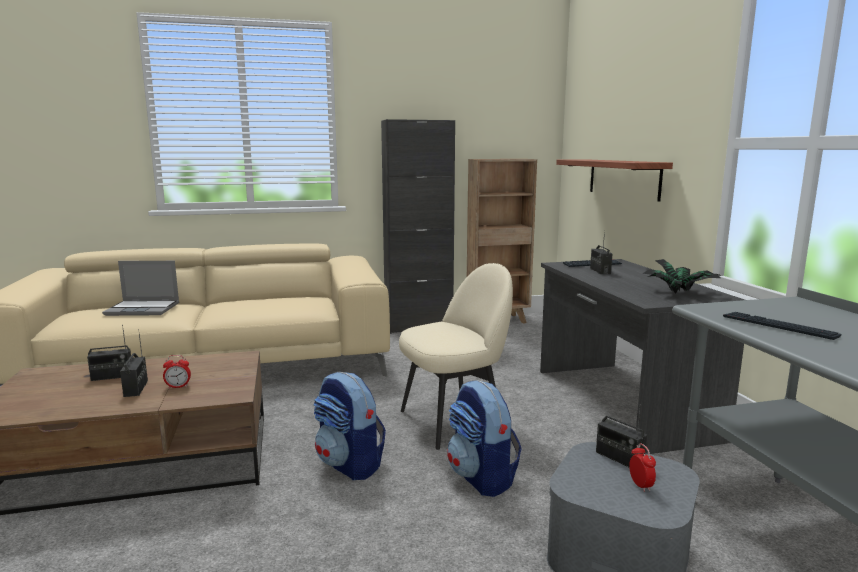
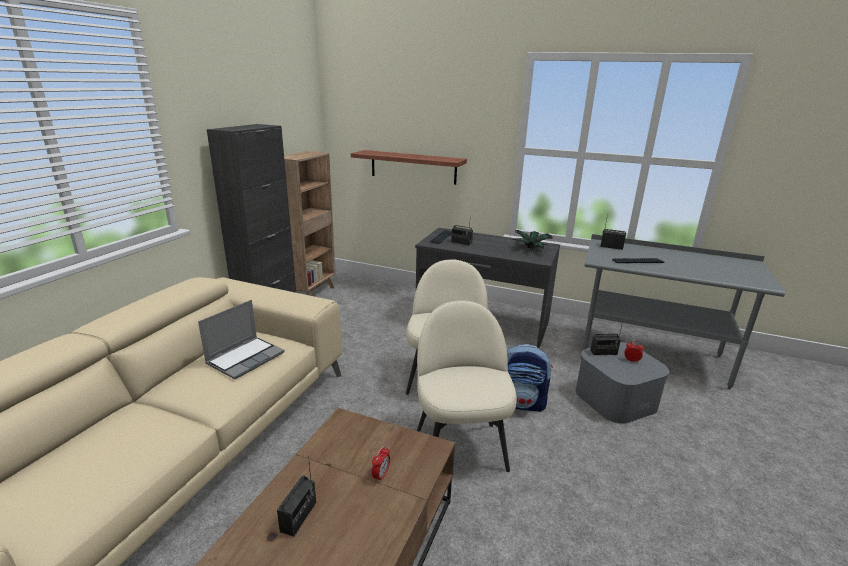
camera: 55 degrees left, 10 degrees up
(136, 388) = (356, 504): radio -> radio (611, 247)
(144, 309) = (106, 444): laptop -> laptop (246, 358)
(350, 464) = (460, 447): backpack -> beige chair

